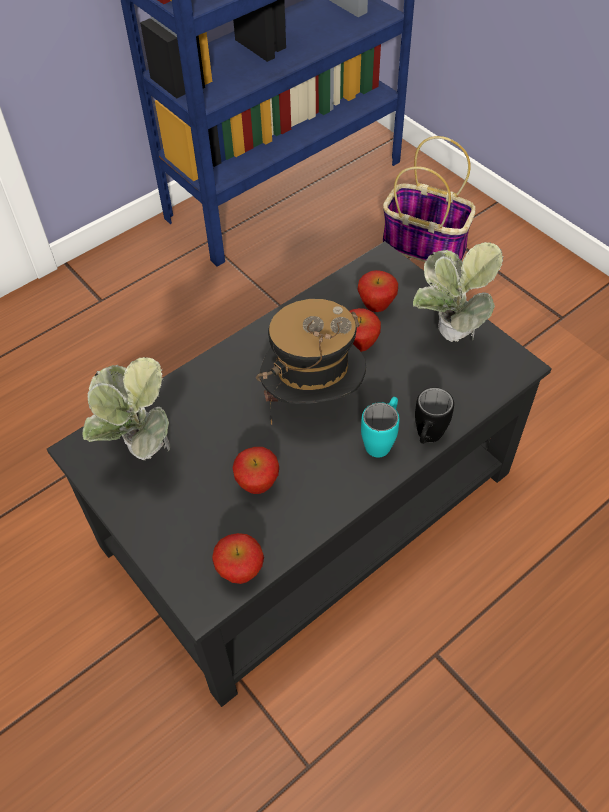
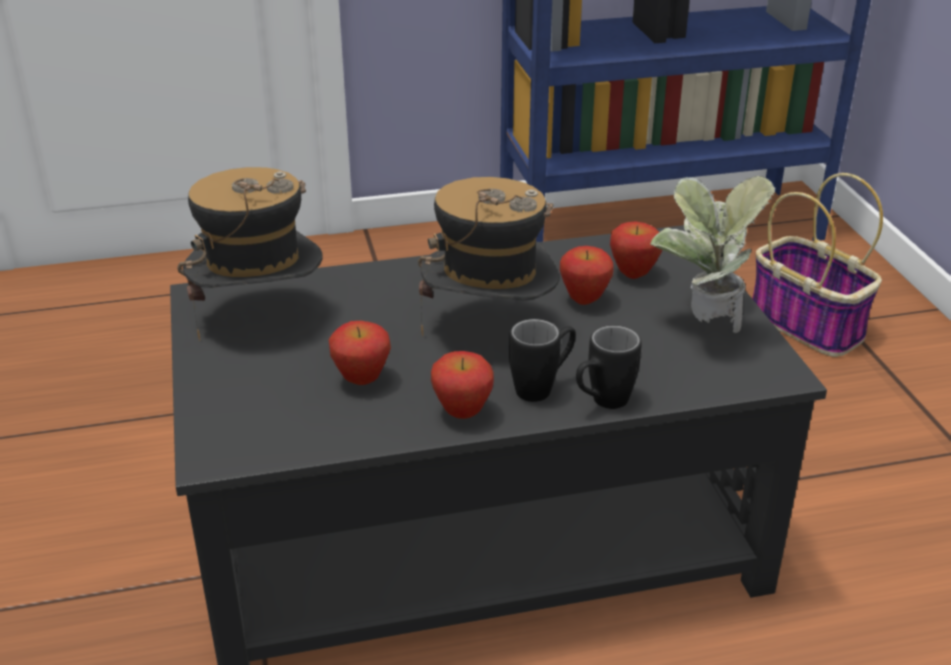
camera: 25 degrees right, 20 degrees down
(142, 456) = (259, 318): potted plant -> hat
(241, 573) = (276, 446): apple -> apple (462, 413)
(381, 440) = (543, 387): turquoise mug -> black mug

